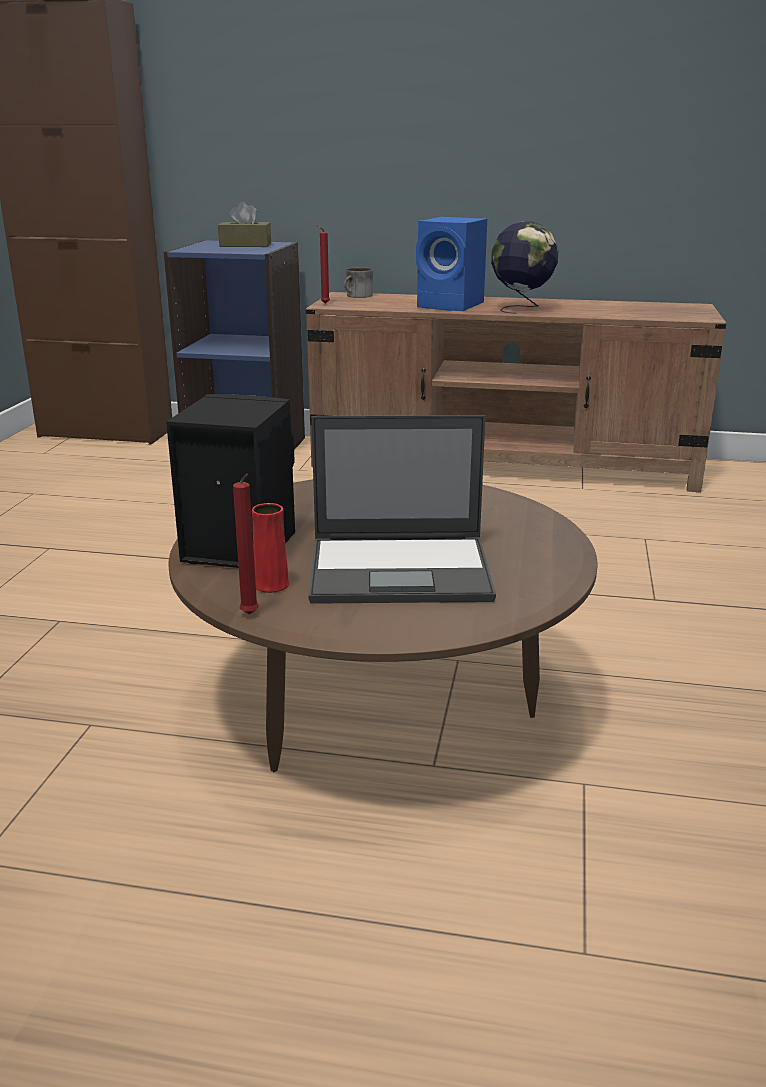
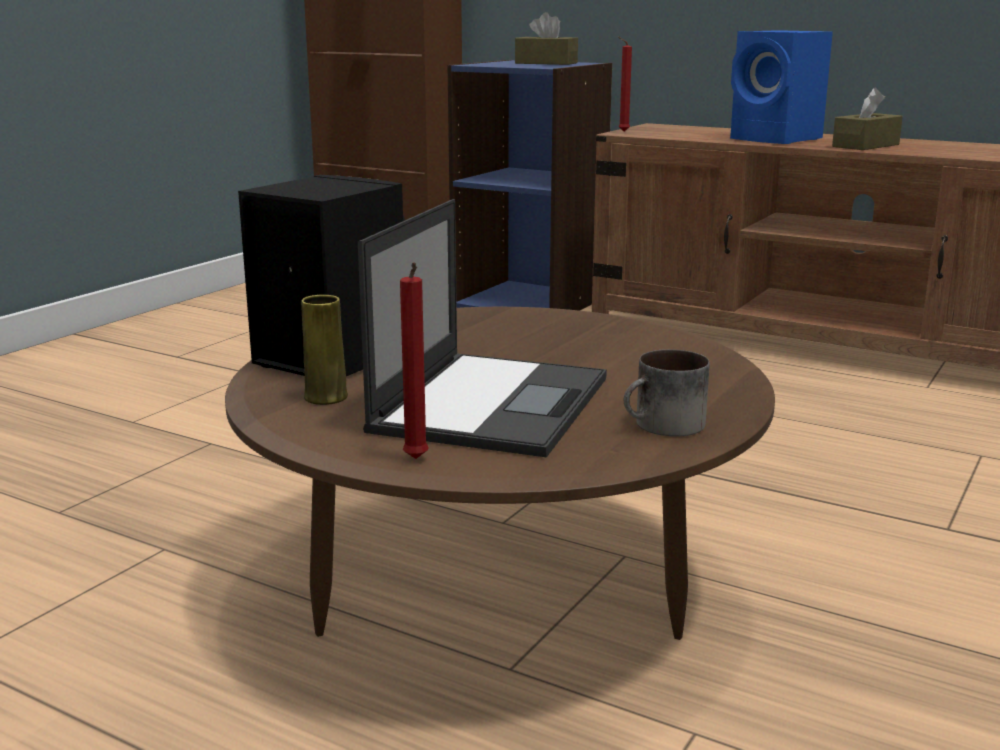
camera: 20 degrees right, 5 degrees down
(250, 615) = (270, 423): red candle -> red candle (416, 460)
(271, 585) = (326, 397): red vase -> yellow vase
(358, 296) = (672, 127): mug -> mug (664, 426)
(402, 570) = (492, 403): laptop -> laptop turned 90 degrees counterclockwise
(521, 309) = (865, 145): globe -> brown tissue box

